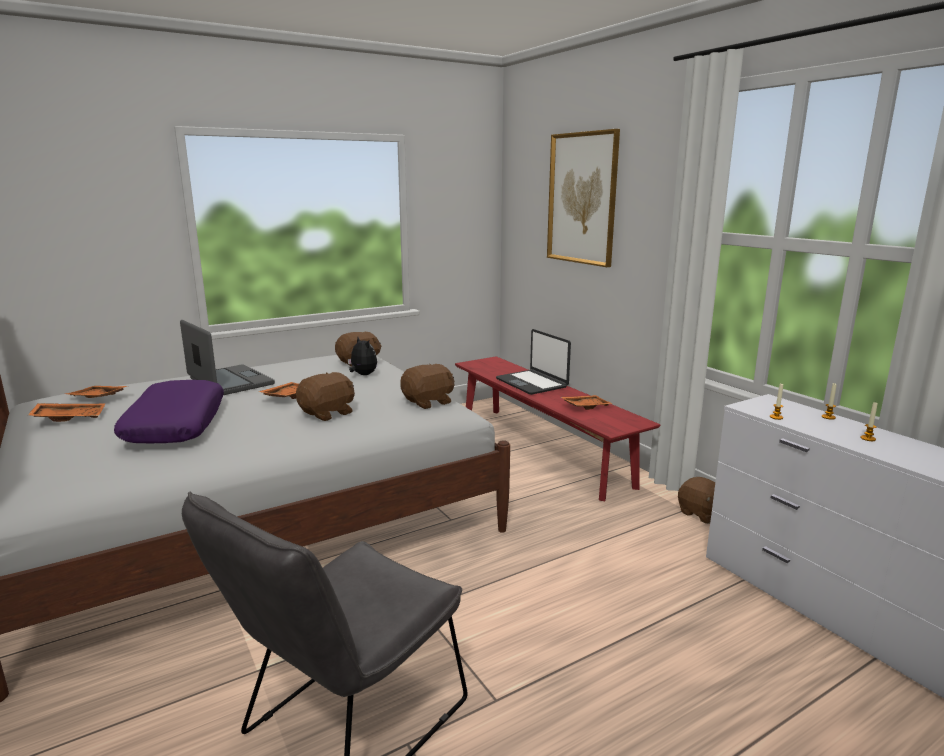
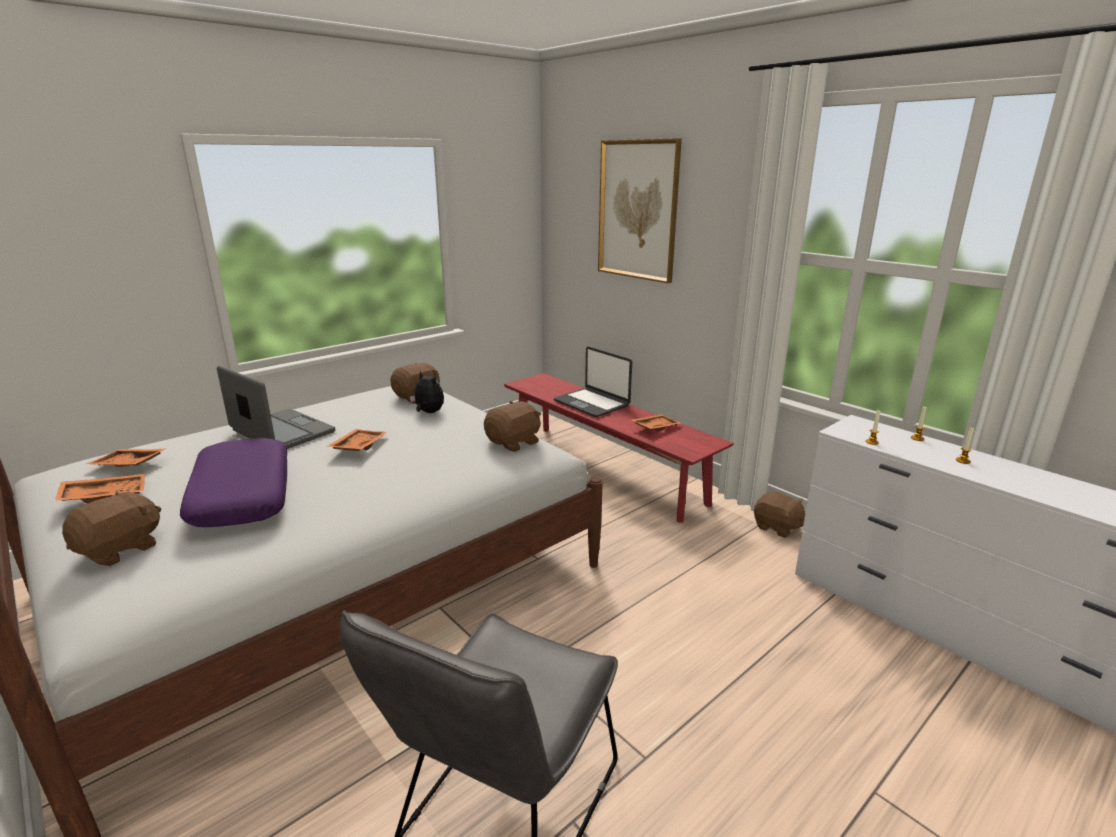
camera: 10 degrees left, 5 degrees up
(328, 413) = (412, 466): brown plush toy -> brown plush toy (120, 549)

